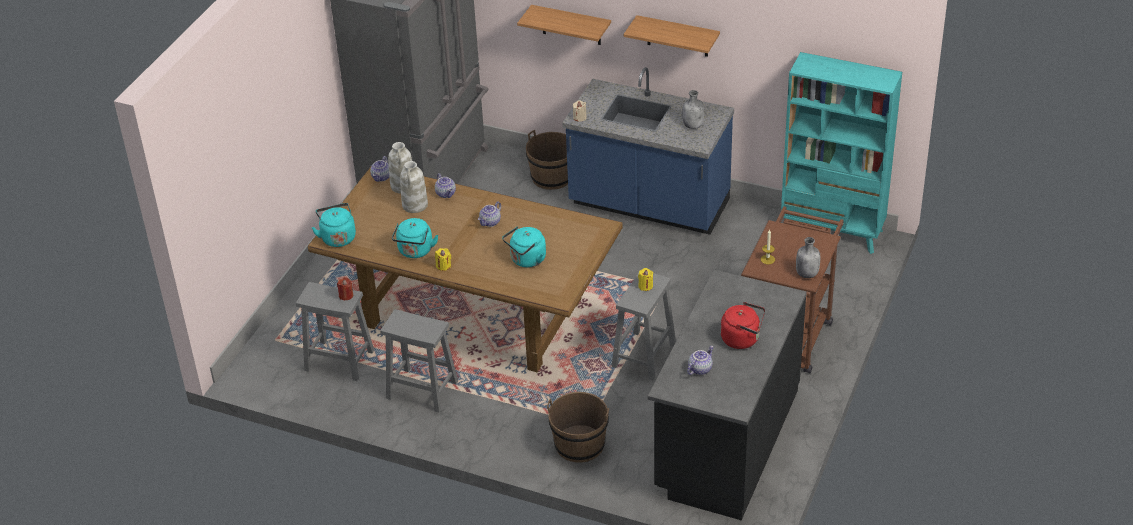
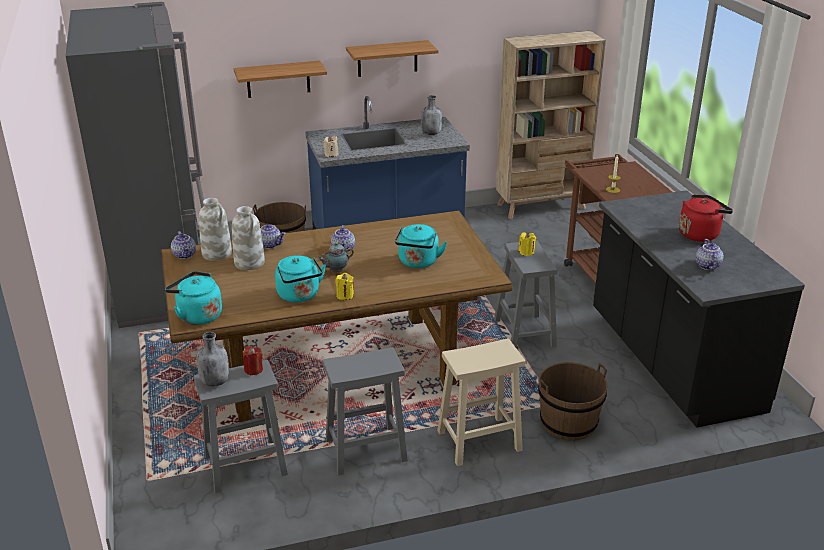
camera: 40 degrees left, 10 degrees down
(462, 241) = (336, 271): none -> teapot
(500, 424) = (478, 441): none -> beige stool
(807, 273) = (654, 188): grey bottle -> grey bottle (215, 381)
(832, 232) = (542, 206): turquoise bookcase -> beige bookcase

